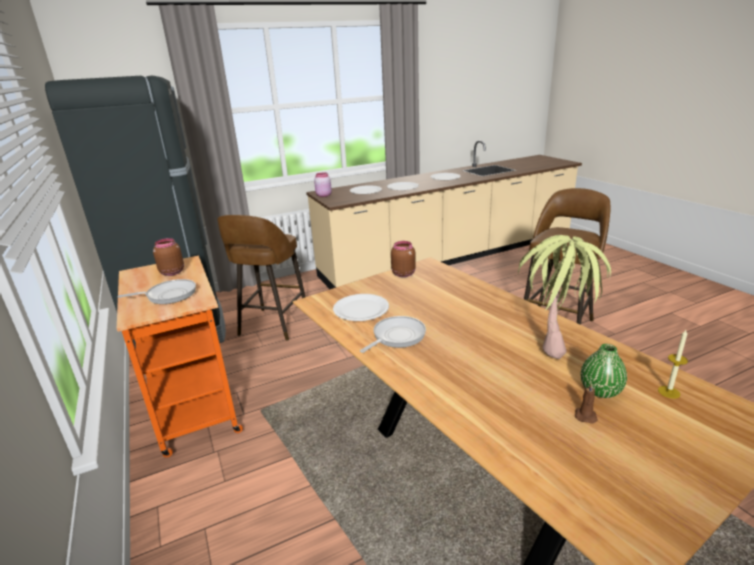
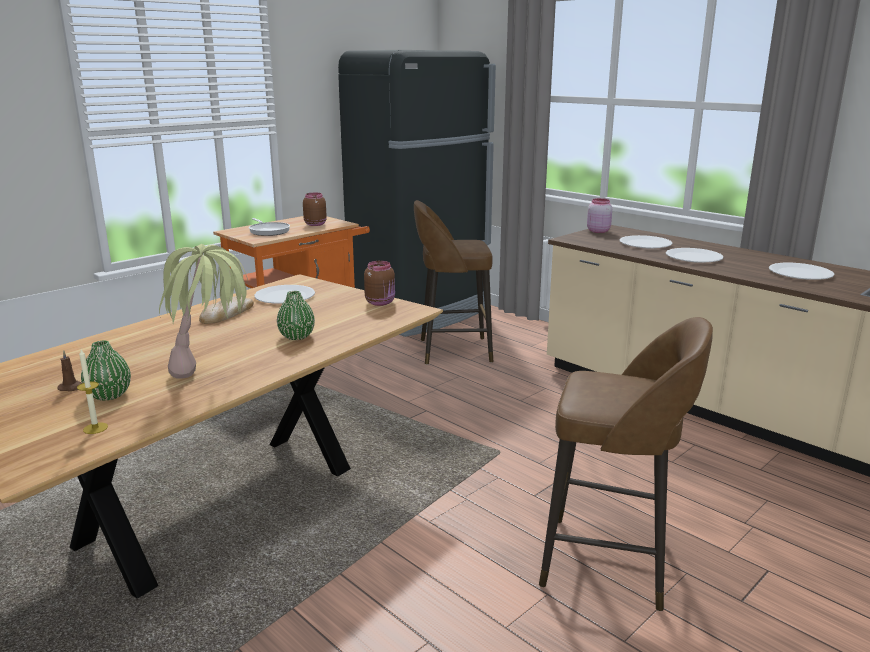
camera: 70 degrees right, 5 degrees down
(396, 336) = (227, 314): frying pan -> bread
(471, 307) = (297, 336): none -> green vase

